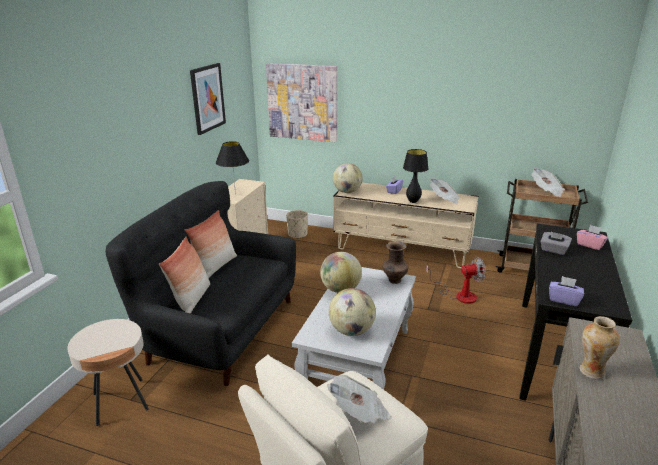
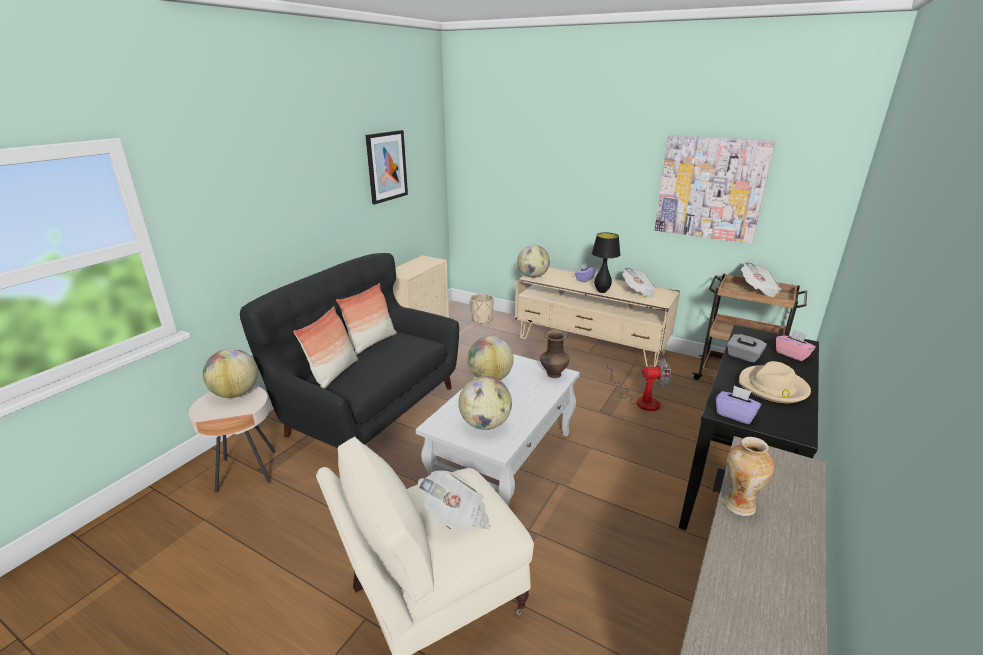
camera: 10 degrees right, 0 degrees up
(108, 329) = (236, 393): none -> globe
(235, 194) = (411, 270): black table lamp -> none
(302, 102) = (494, 177): picture -> picture (710, 188)
(584, 274) = (773, 387): none -> beige hat

